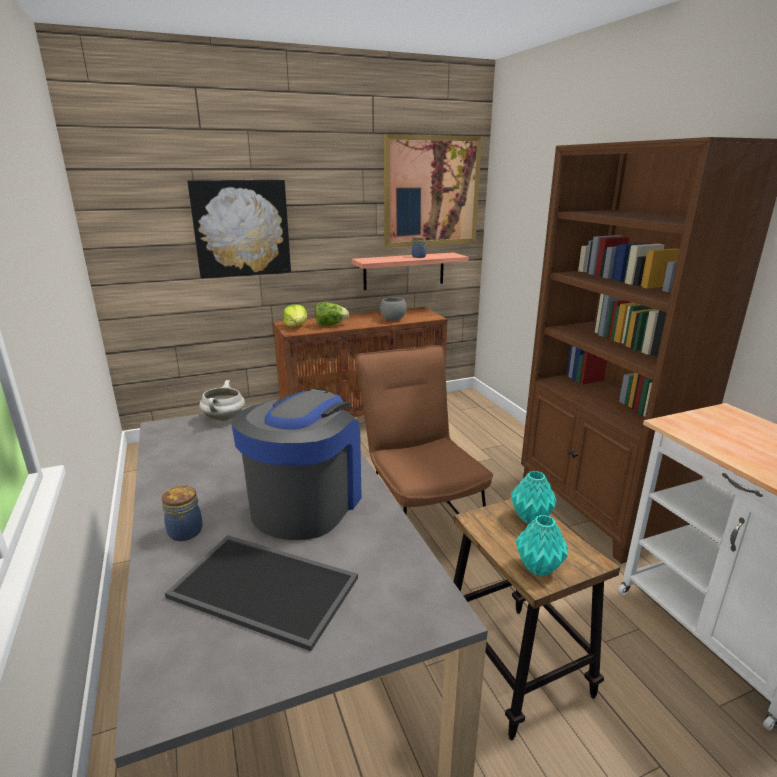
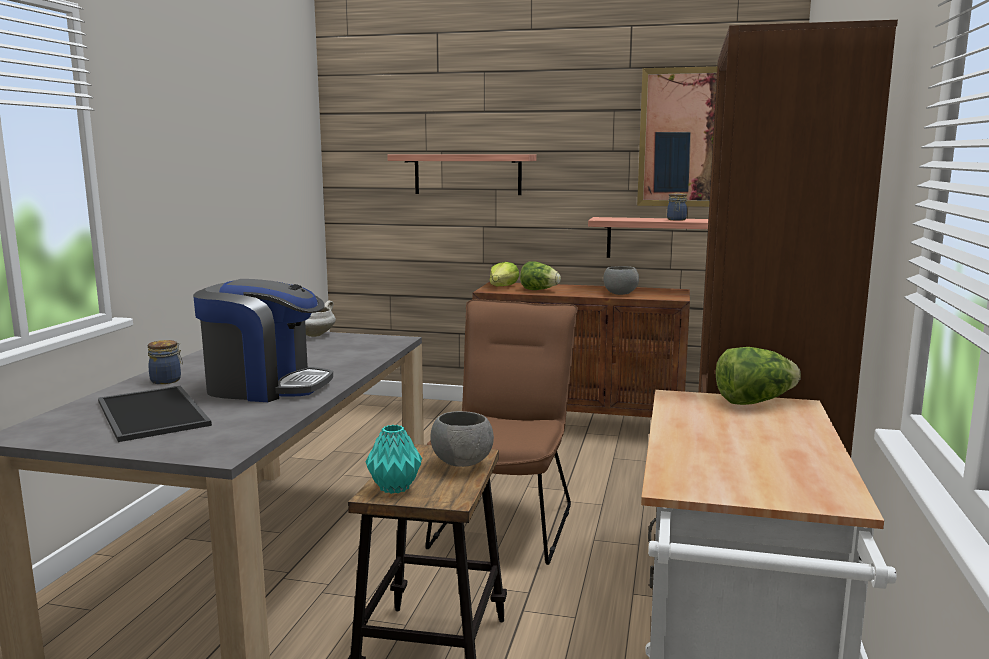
camera: 35 degrees right, 10 degrees down
(241, 228) = (467, 174): picture -> shelf
(306, 502) = (265, 386): coffee machine -> coffee machine turned 45 degrees clockwise
(531, 517) = (462, 462): turquoise vase -> grey bowl
(708, 415) = (754, 402): none -> lettuce

